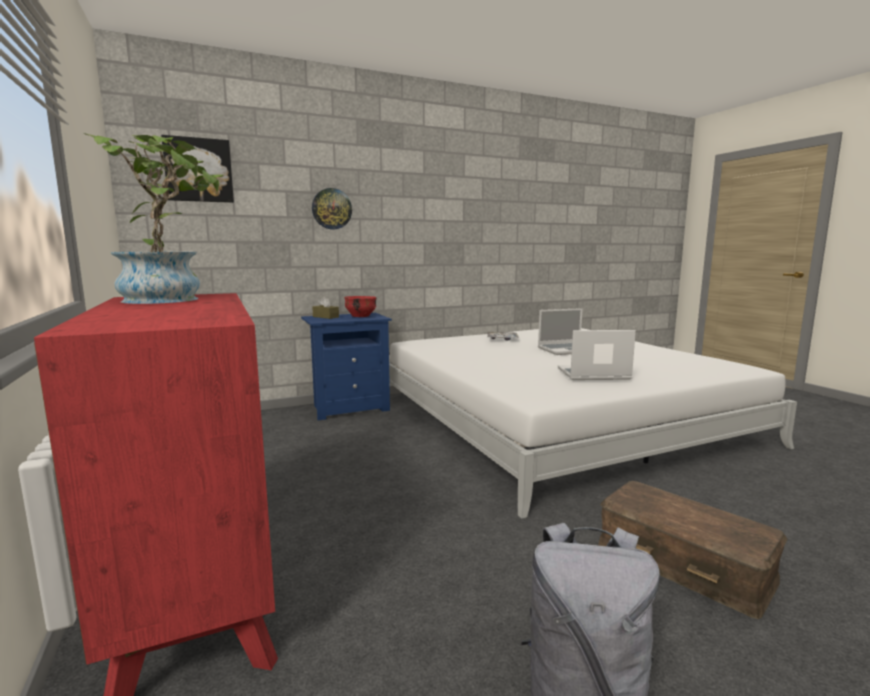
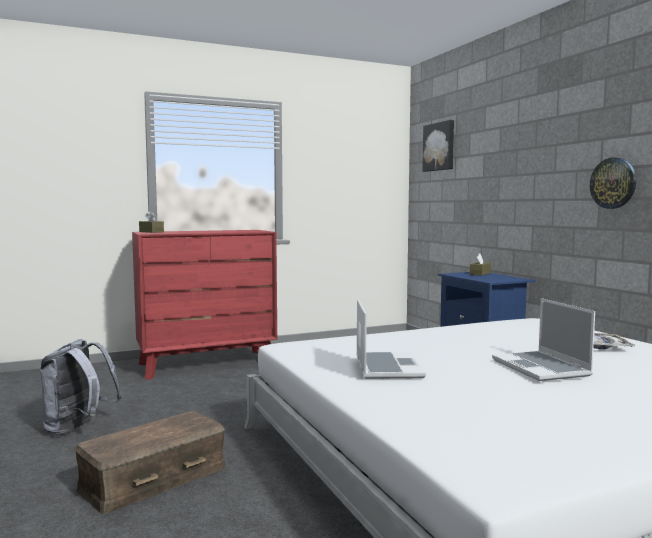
camera: 90 degrees right, 5 degrees down
(120, 324) = (151, 232): none -> brown tissue box
(171, 299) = (242, 230): potted plant -> none
(331, 209) = (511, 166): wall clock -> wall clock (613, 183)
(360, 316) = (495, 278): red bowl -> none

